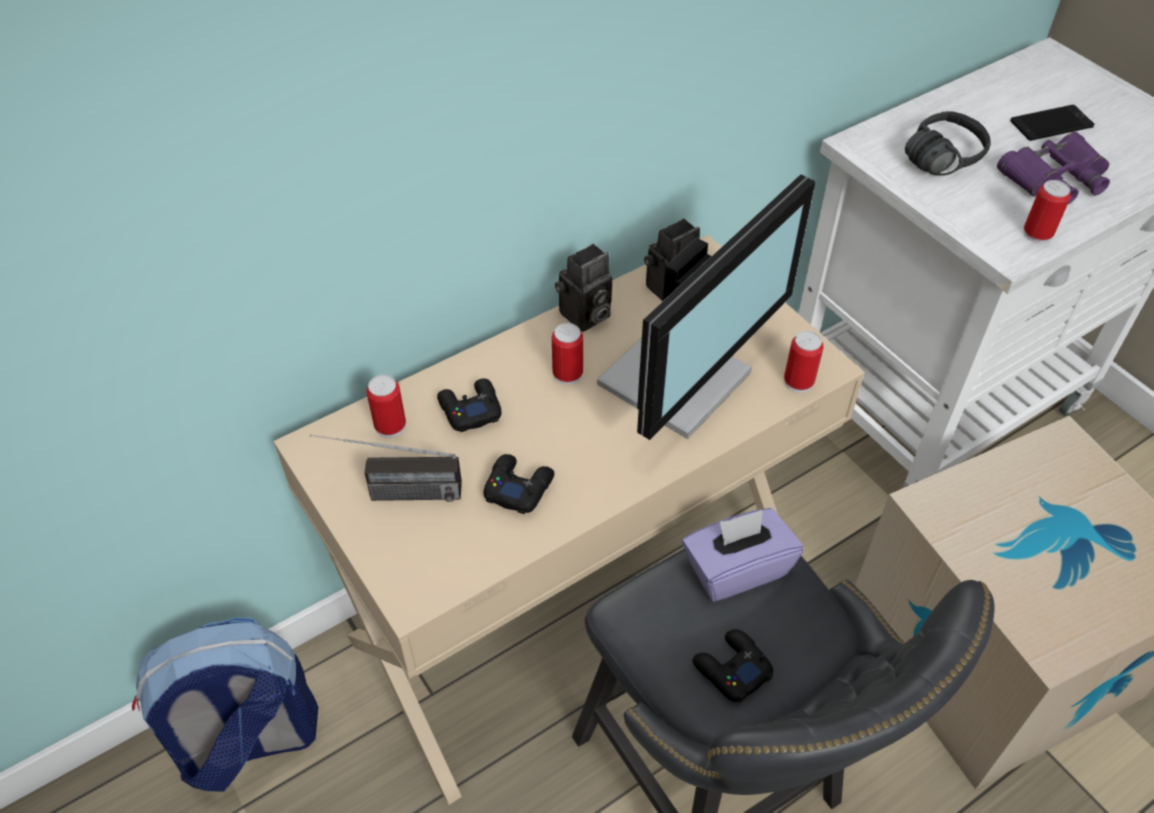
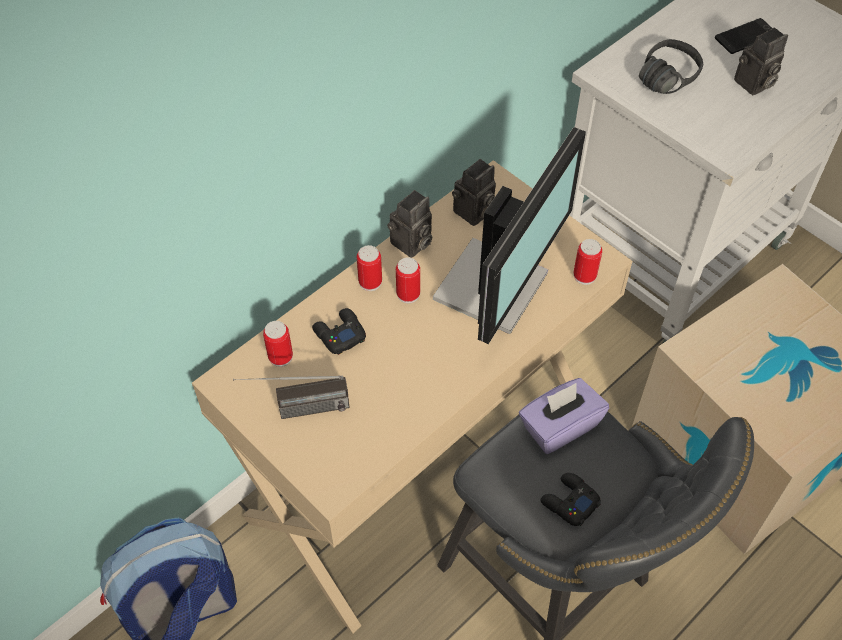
camera: 10 degrees left, 5 degrees up
(518, 487) = (391, 392): black game controller -> none
(1037, 234) = (747, 135): can -> can (370, 282)
(1054, 177) = (753, 84): purple binoculars -> camera

